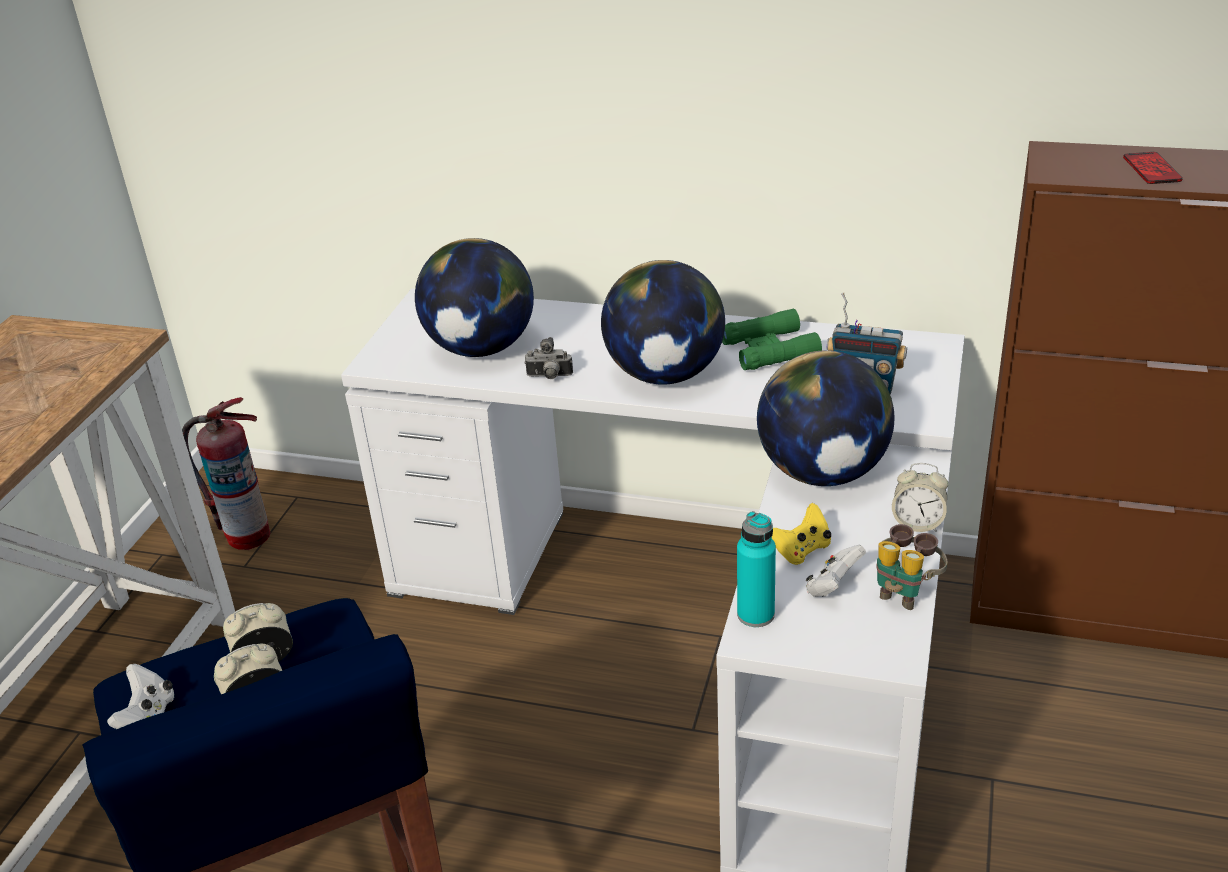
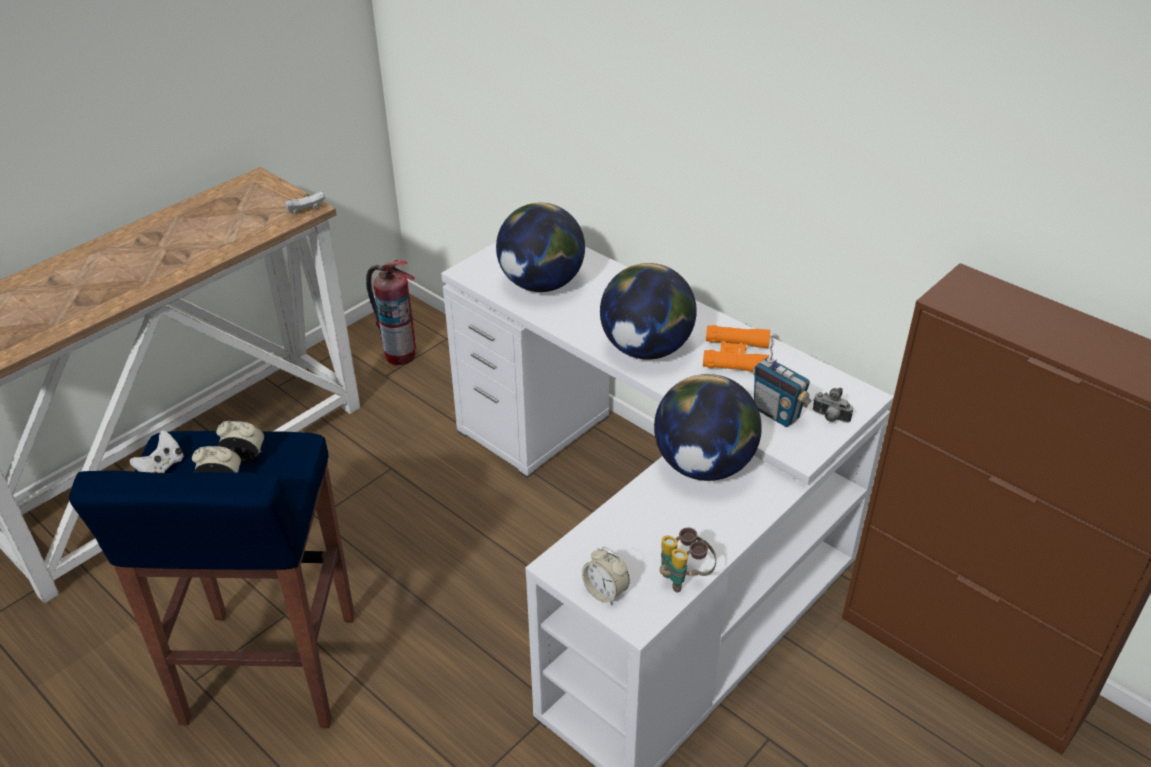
camera: 25 degrees right, 5 degrees up
(549, 377) = (568, 322): camera -> camera (829, 418)
(755, 615) = (572, 550): turquoise bottle -> none
(769, 349) = (735, 356): green binoculars -> orange binoculars
(801, 550) = (640, 517): yellow game controller -> none
(833, 587) = (639, 553): white game controller -> white game controller (306, 212)
(917, 524) = (737, 531): alarm clock -> alarm clock (605, 592)
(1151, 169) = (1029, 322): phone -> none

